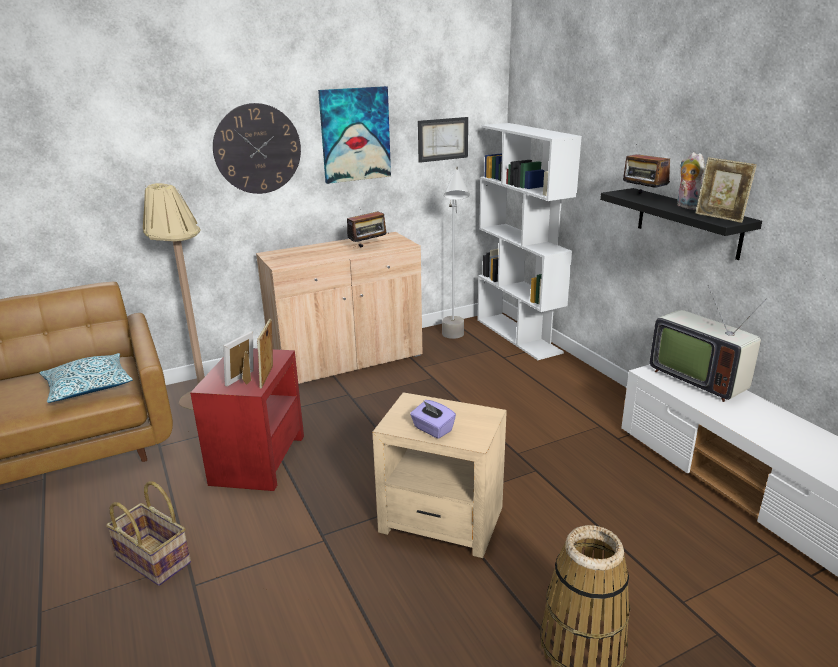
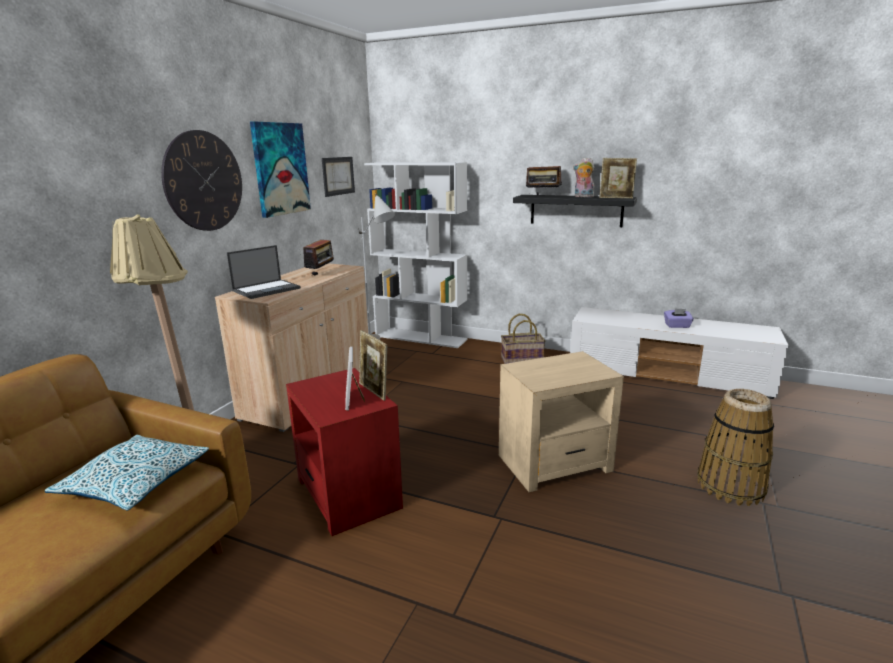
camera: 40 degrees left, 5 degrees down
(155, 559) = (379, 621): basket -> basket (522, 359)
(299, 254) = (267, 289): none -> laptop
(432, 429) = (567, 376): purple tissue box -> purple tissue box (677, 326)
(698, 379) = (612, 314): television -> none

